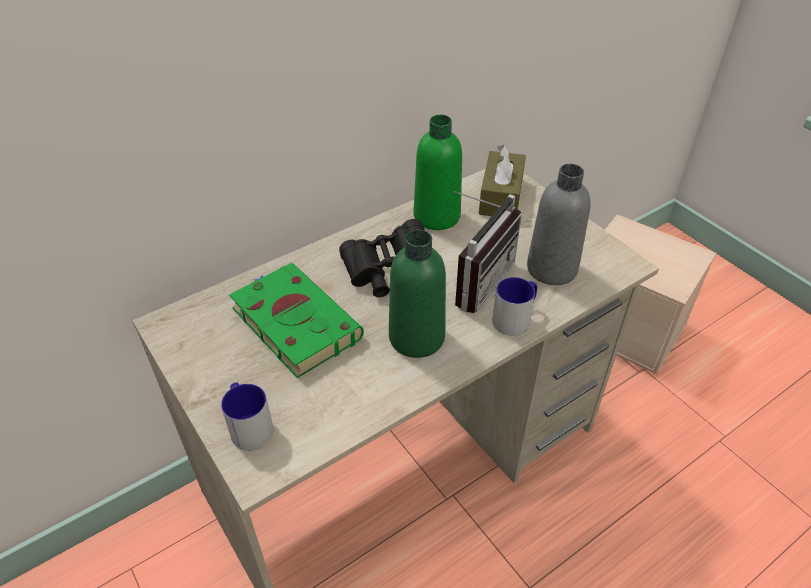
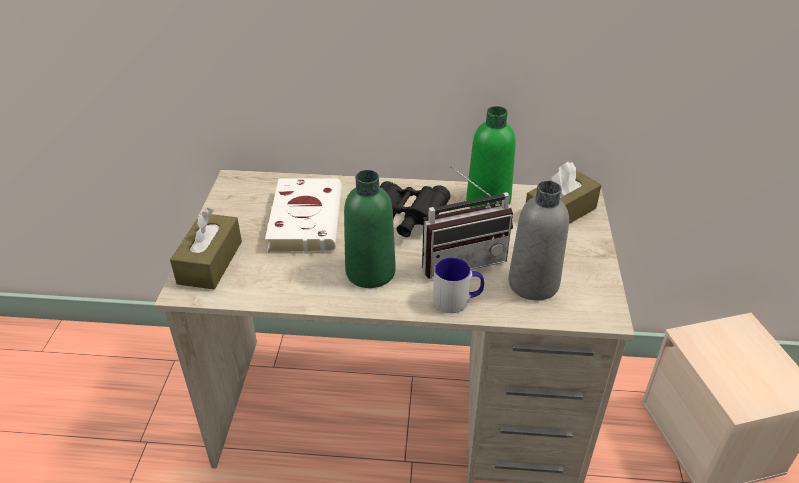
camera: 40 degrees right, 5 degrees down
(249, 425) = (210, 262): mug -> brown tissue box
(293, 321) = (305, 218): green book -> white book

